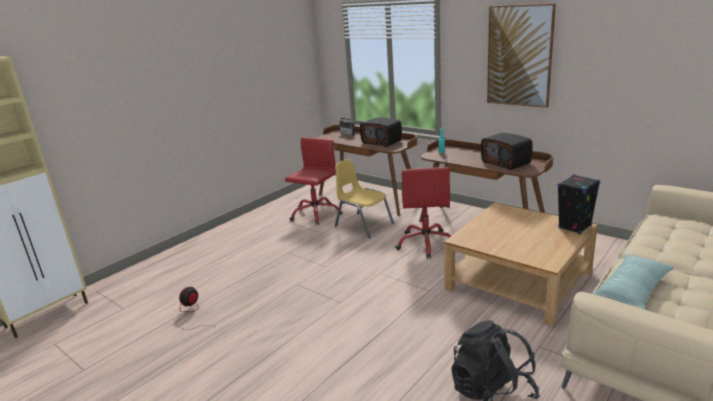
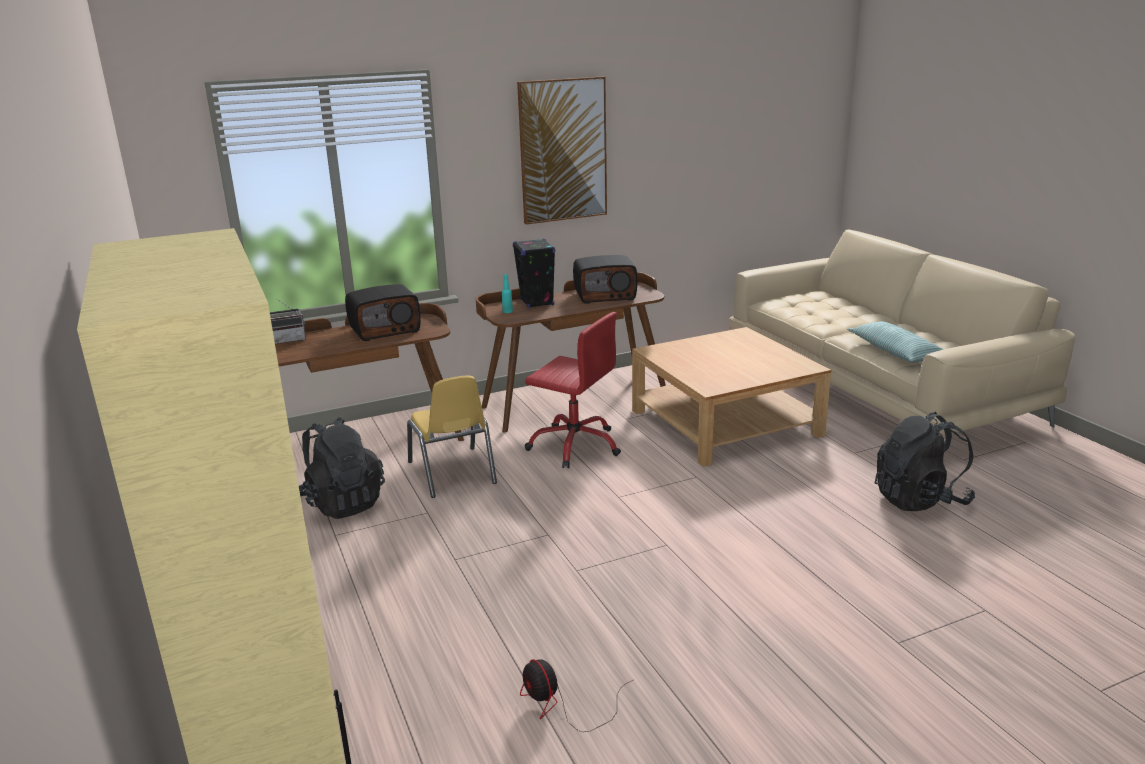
camera: 65 degrees left, 0 degrees up
(315, 214) = (342, 503): red office chair -> black backpack
(363, 225) = (452, 472): yellow chair -> yellow chair turned 90 degrees counterclockwise
(574, 227) = (743, 336): black speaker -> black speaker (537, 302)

